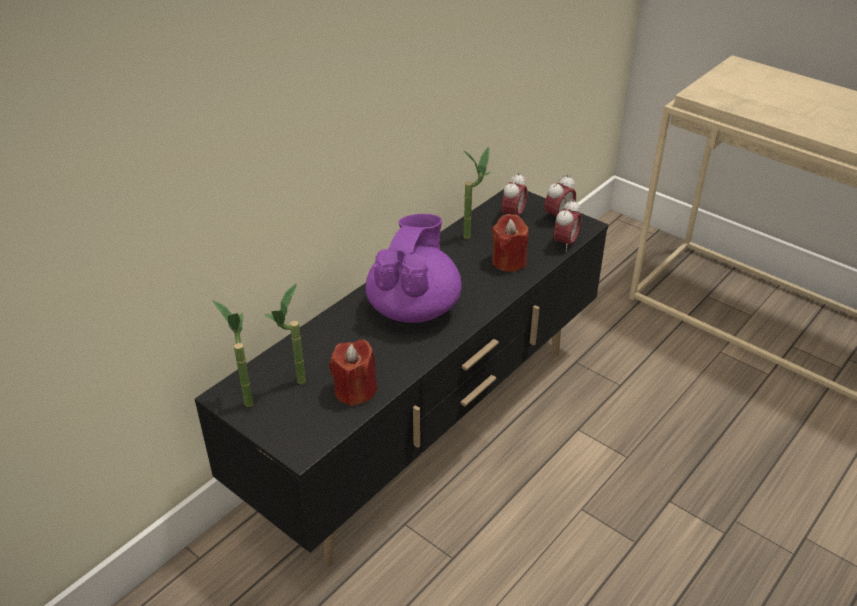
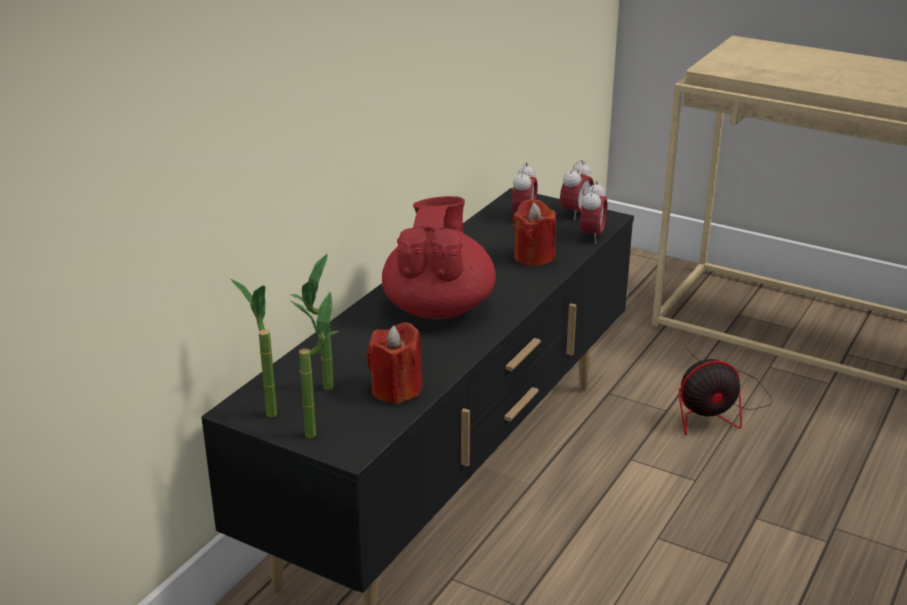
camera: 10 degrees left, 10 degrees down
(414, 307) = (438, 307): purple teapot -> red teapot
(473, 235) = (484, 236): potted plant -> potted plant (320, 430)
(663, 387) = (716, 408): none -> fan

